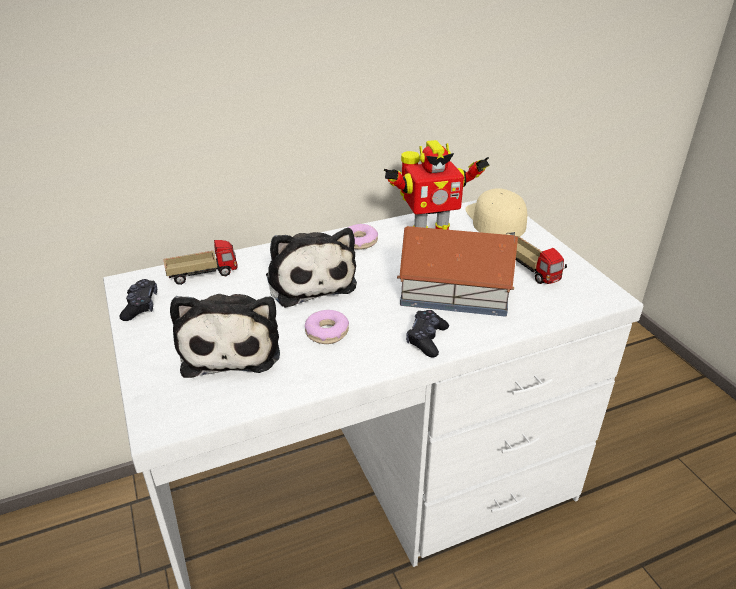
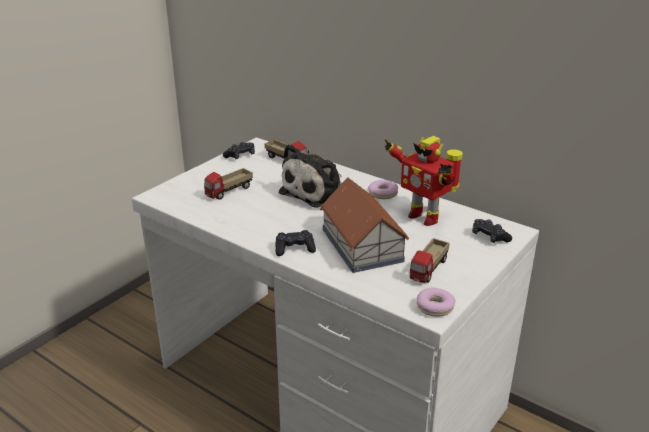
camera: 60 degrees right, 5 degrees down
(231, 347) = (229, 192): plush toy -> toy truck
(327, 332) = (269, 214): donut -> donut (435, 307)
(495, 219) = (489, 237): beige cap -> black game controller

